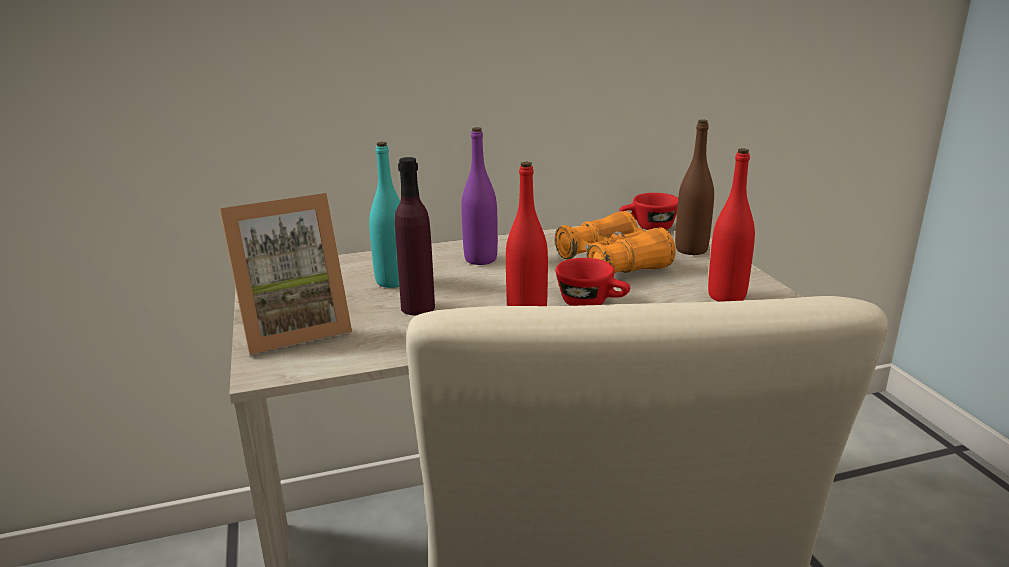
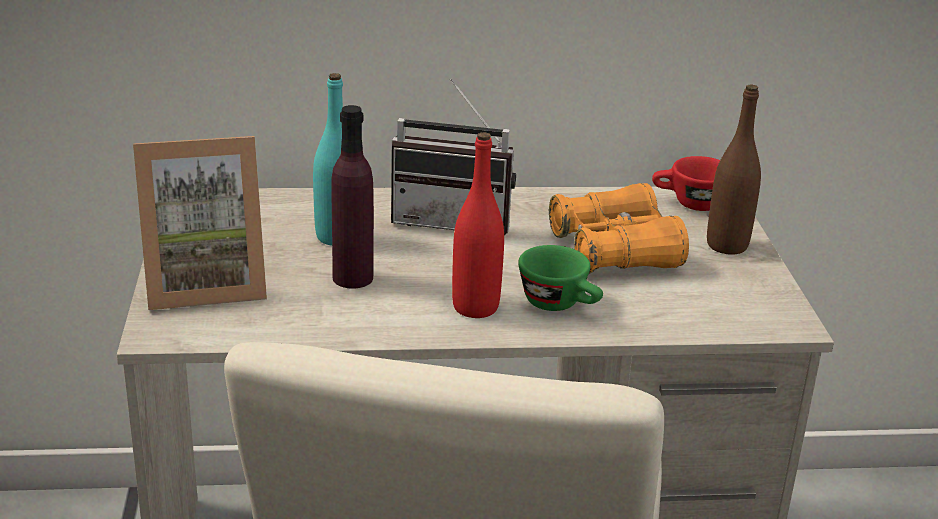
camera: 10 degrees right, 5 degrees up
(480, 259) = (454, 220): purple bottle -> radio
(592, 303) = (560, 304): red cup -> green cup
(726, 296) = (731, 320): red bottle -> none

